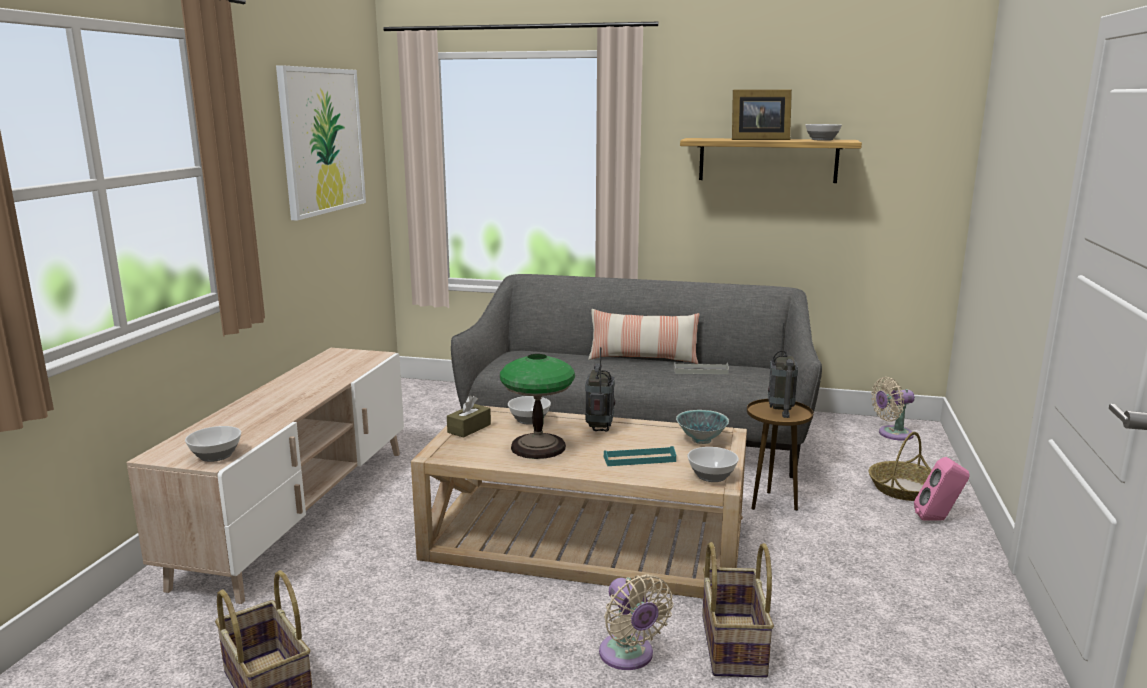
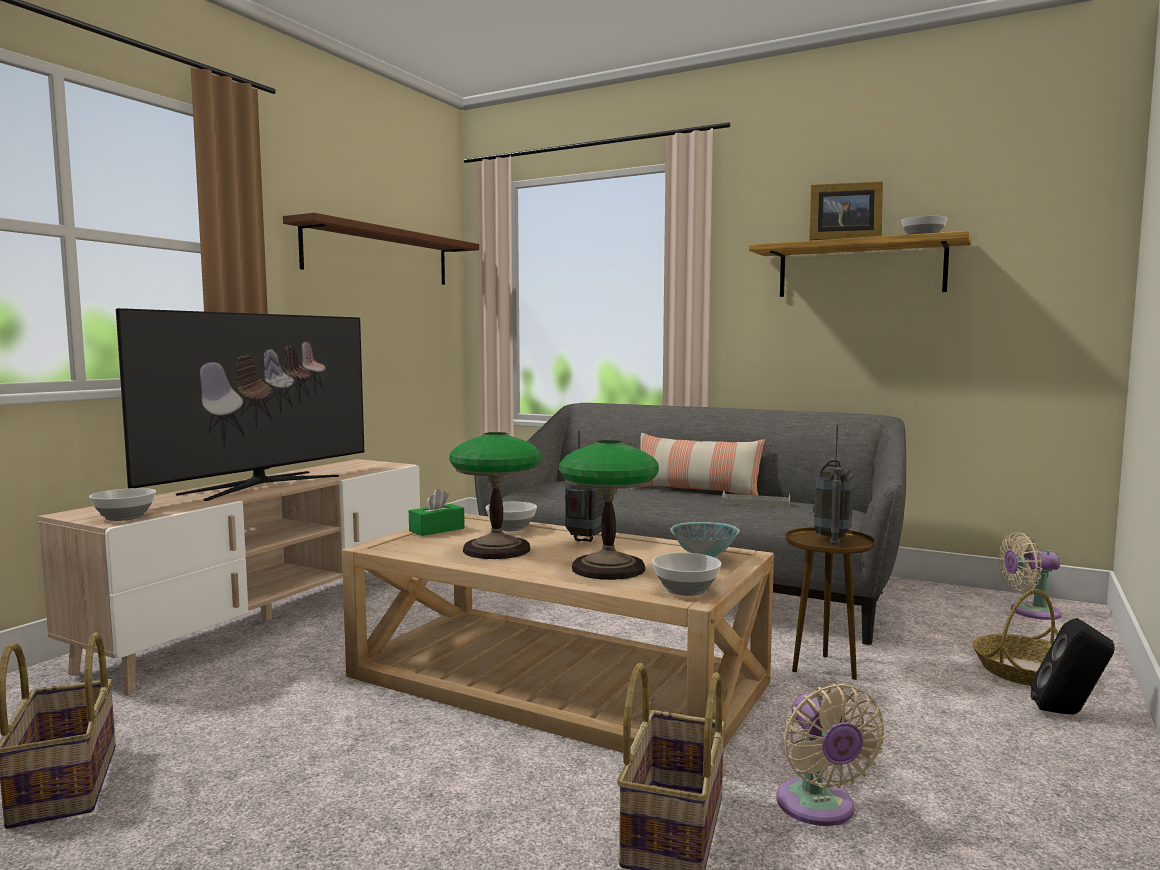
camera: 15 degrees right, 10 degrees down
(285, 397) = (261, 485): none -> television
(322, 141) = (379, 255): picture -> brown shelf
(469, 428) = (437, 529): brown tissue box -> green tissue box
(629, 656) = (517, 821): beige fan -> beige fan (819, 808)
(639, 459) = (607, 568): turquoise tray -> table lamp
(938, 520) = (1068, 713): pink speaker -> black speaker

